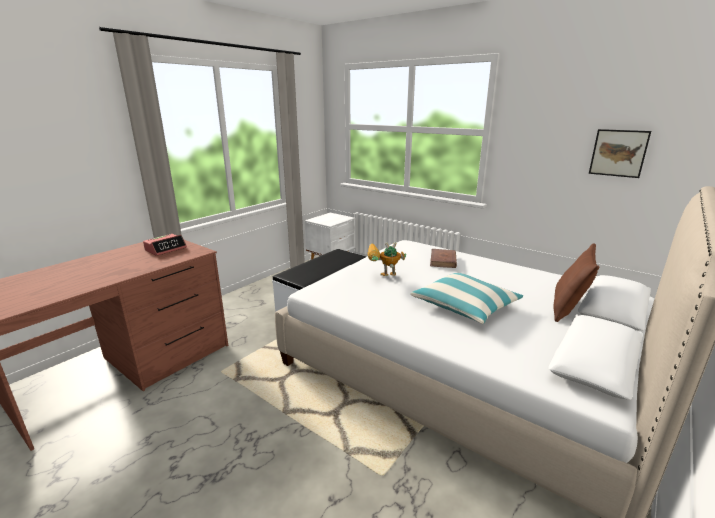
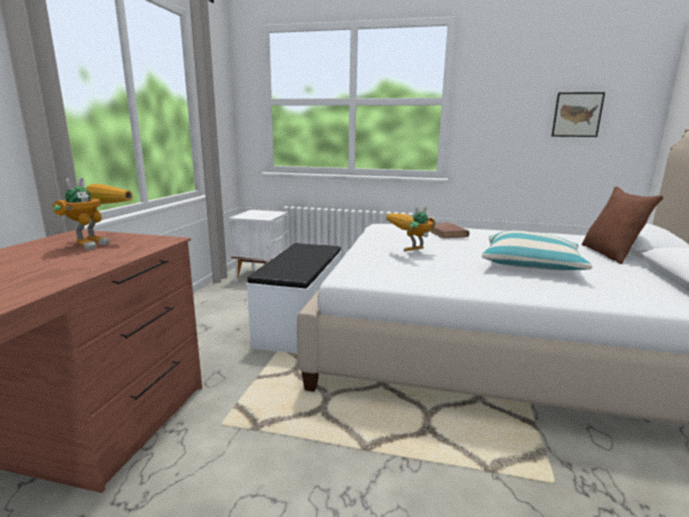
camera: 25 degrees left, 5 degrees down
(166, 249) = (97, 242): alarm clock -> toy robot

